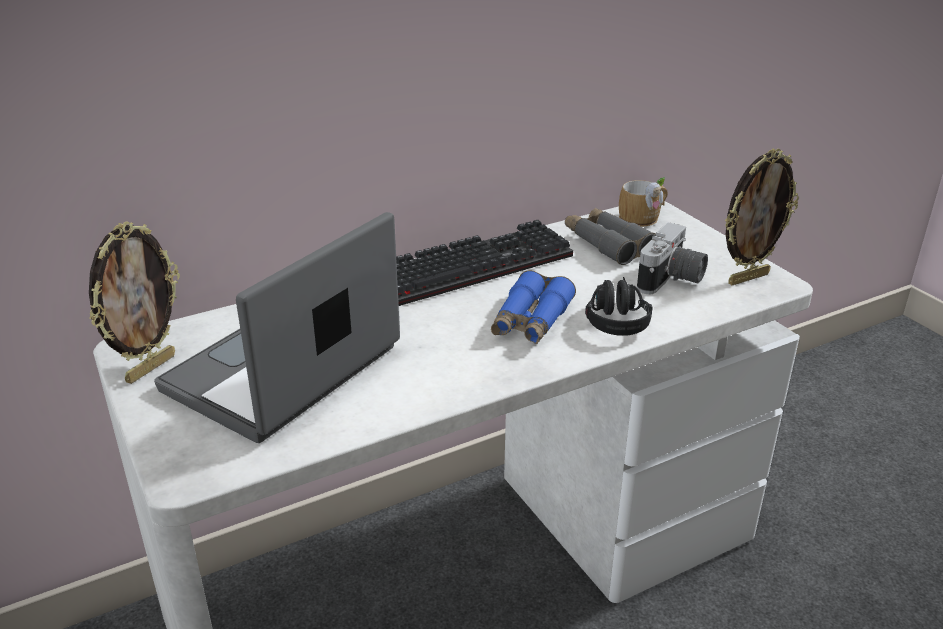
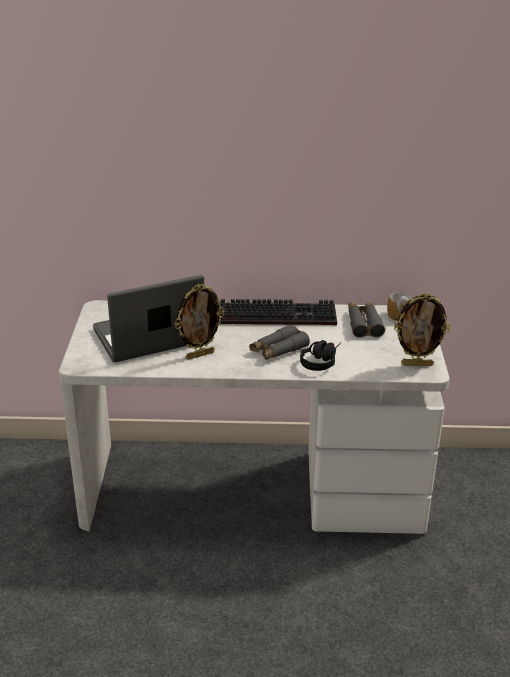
camera: 30 degrees right, 0 degrees up
(150, 368) = (98, 319): picture frame -> picture frame (200, 355)
(531, 321) = (278, 350): blue binoculars -> grey binoculars
(672, 280) = (373, 353): camera -> none

